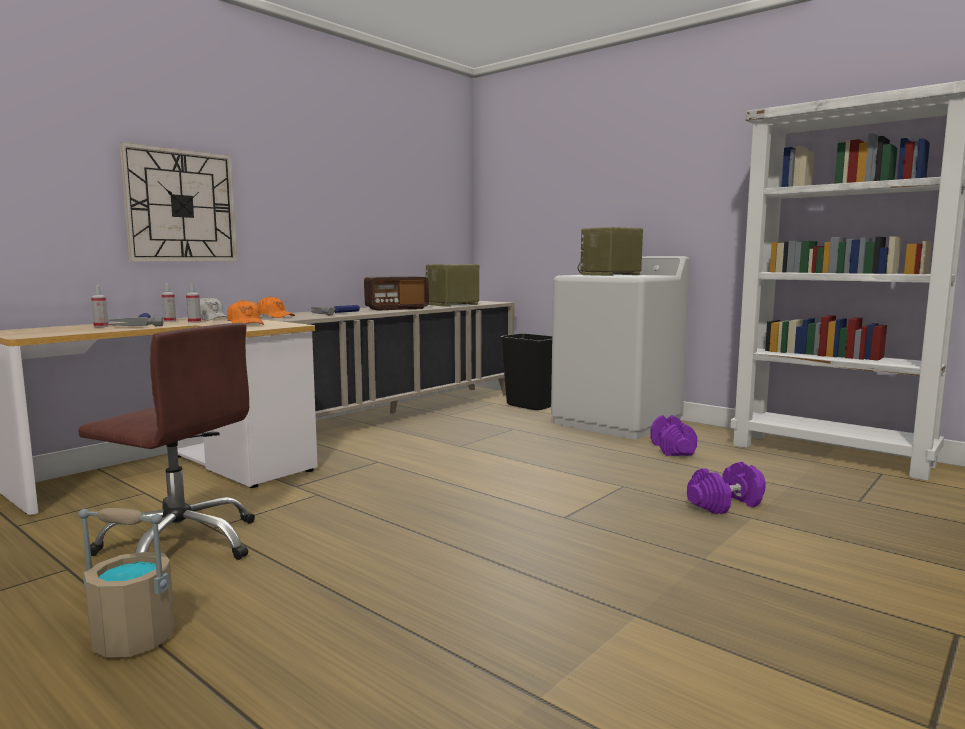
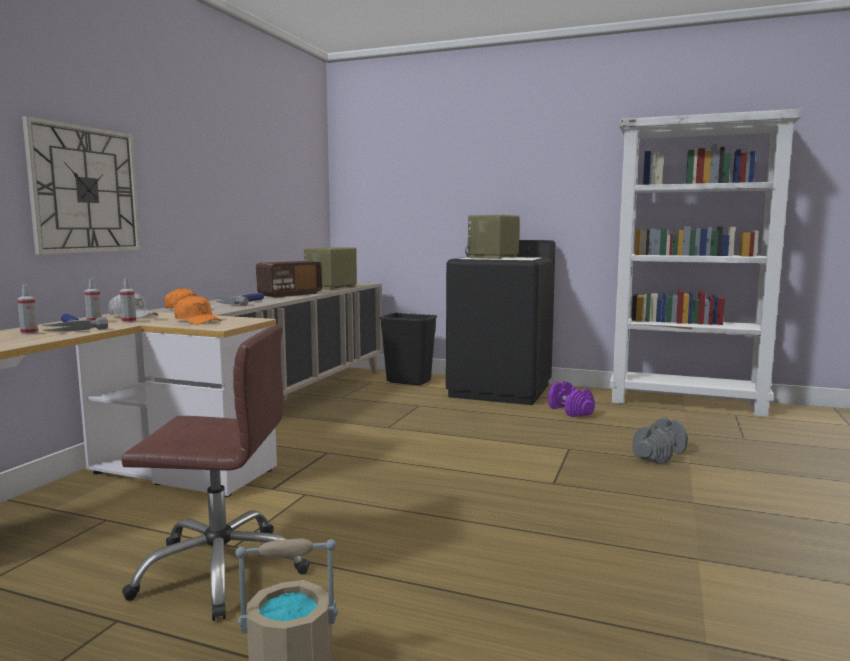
camera: 20 degrees left, 0 degrees up
(617, 422) = (500, 390): white washing machine -> black washing machine
(725, 504) = (659, 454): purple dumbbell -> grey dumbbell

